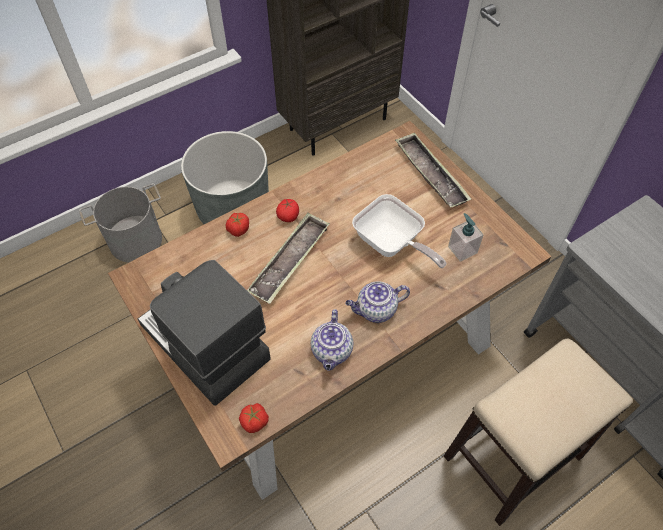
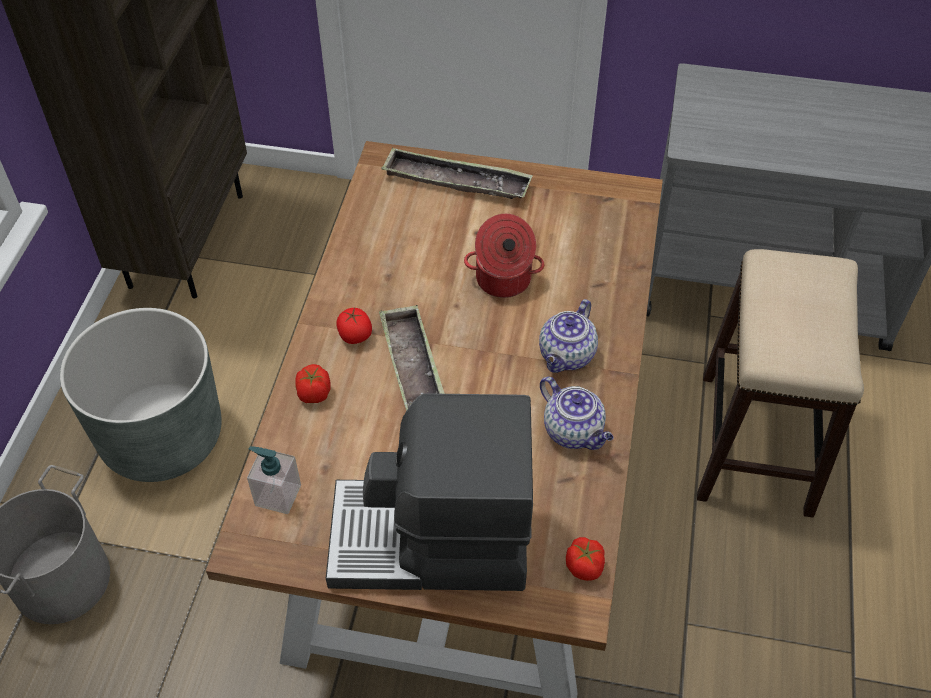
camera: 45 degrees left, 5 degrees down
(391, 244) = (503, 280): frying pan -> cooking pot
(462, 249) = (577, 233): soap dispenser -> soap dispenser (278, 495)

